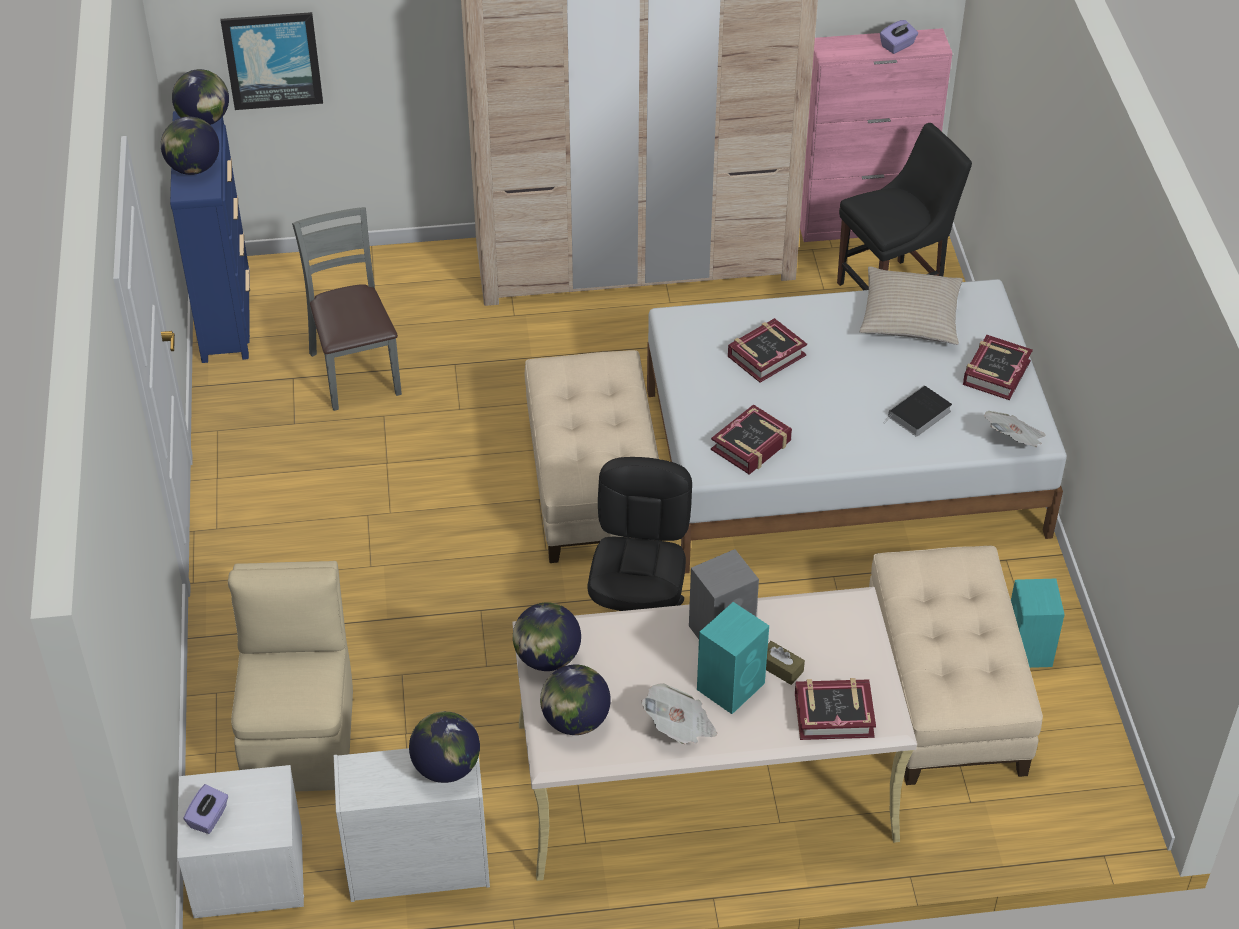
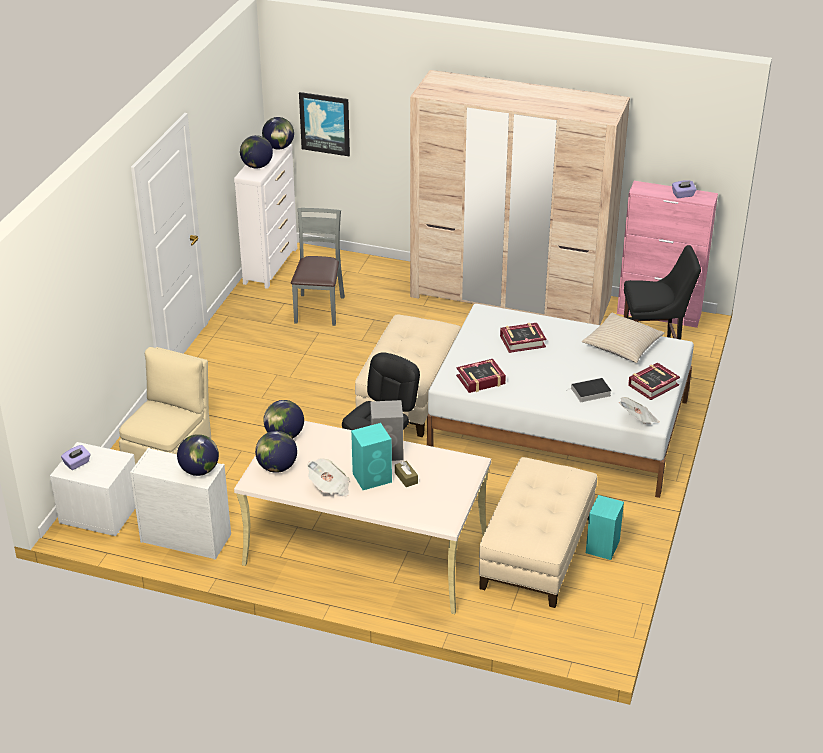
camera: 25 degrees right, 10 degrees down
(225, 313) = (271, 265): blue dresser -> white dresser
(834, 714) = (419, 508): book -> none

